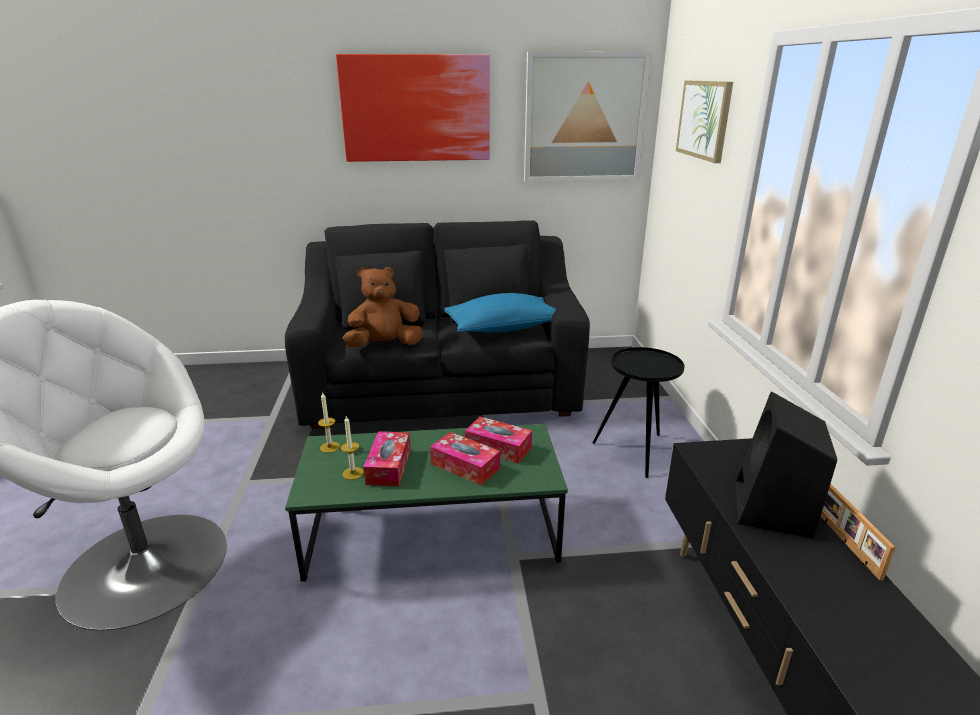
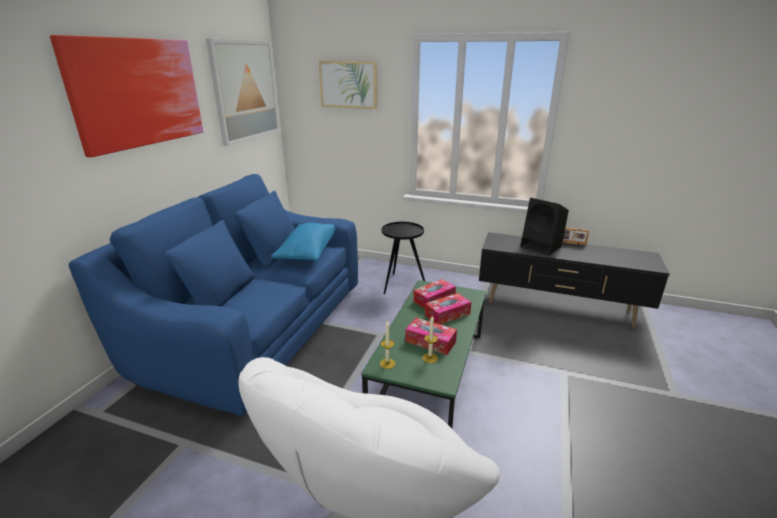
camera: 65 degrees left, 0 degrees up
(384, 345) = (269, 302): brown plush toy -> none
(441, 389) = (256, 330): black sofa -> blue sofa

